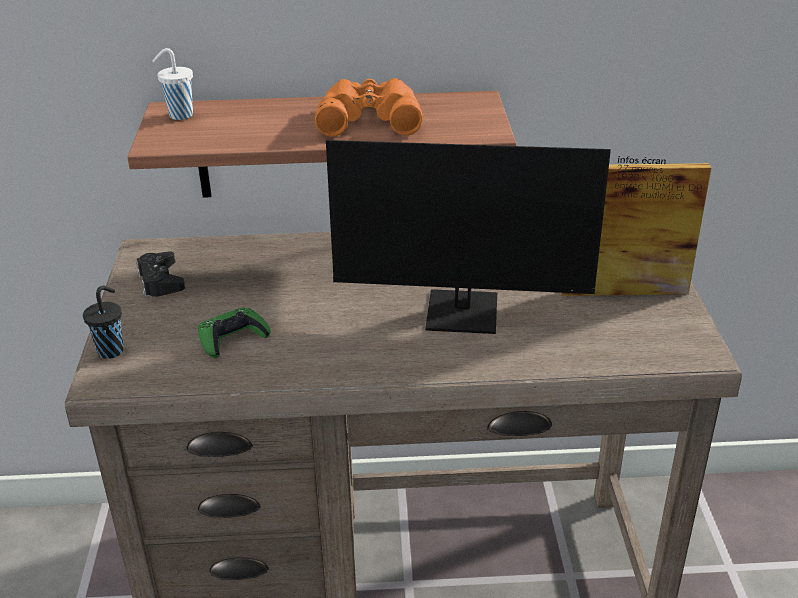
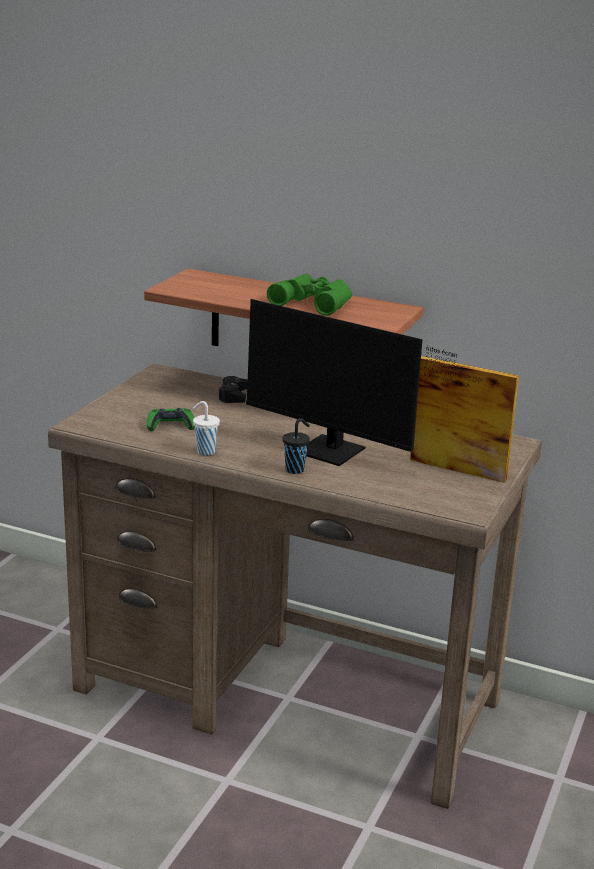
camera: 25 degrees right, 10 degrees down
(112, 350) = (95, 412): black cup -> black cup (295, 470)
(160, 281) = (155, 388): black game controller -> black game controller (234, 395)
(179, 115) = (197, 278): white cup -> white cup (205, 451)
(369, 117) = (314, 302): orange binoculars -> green binoculars

